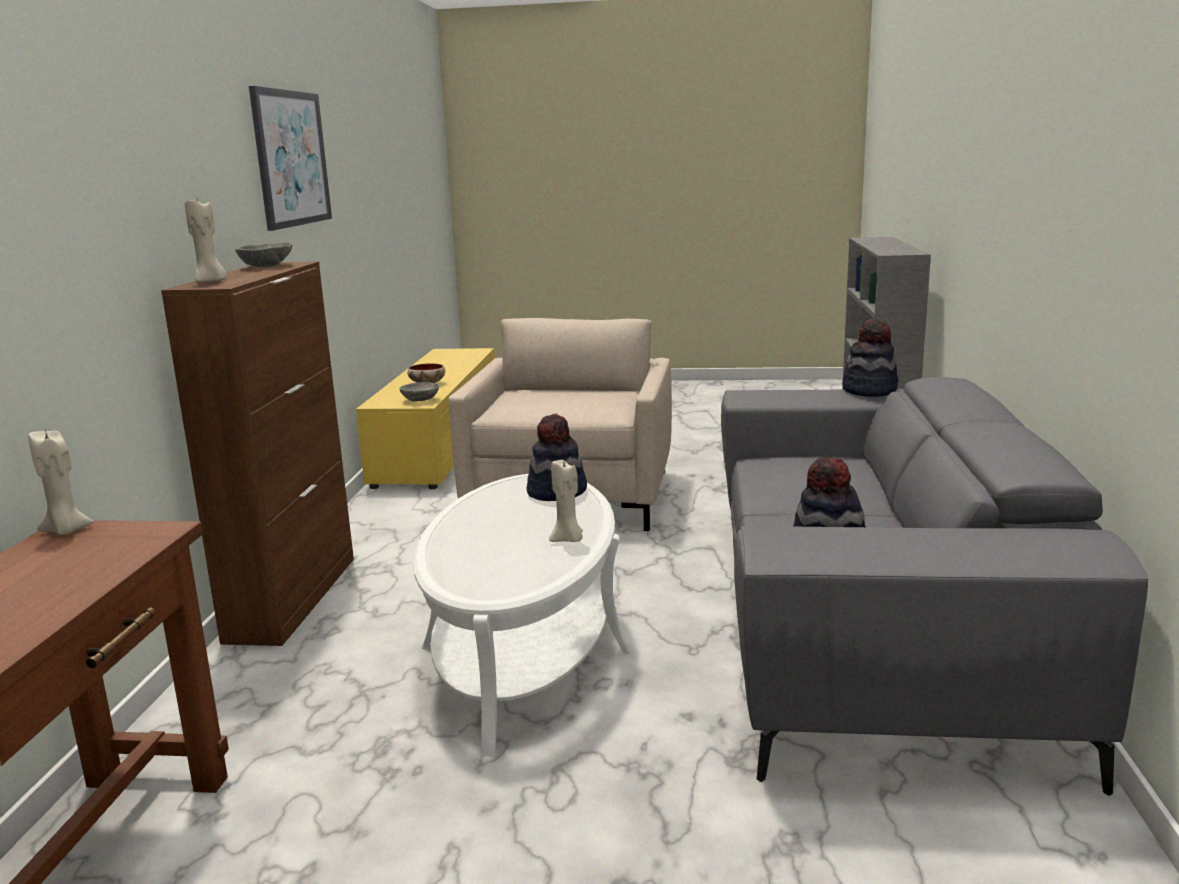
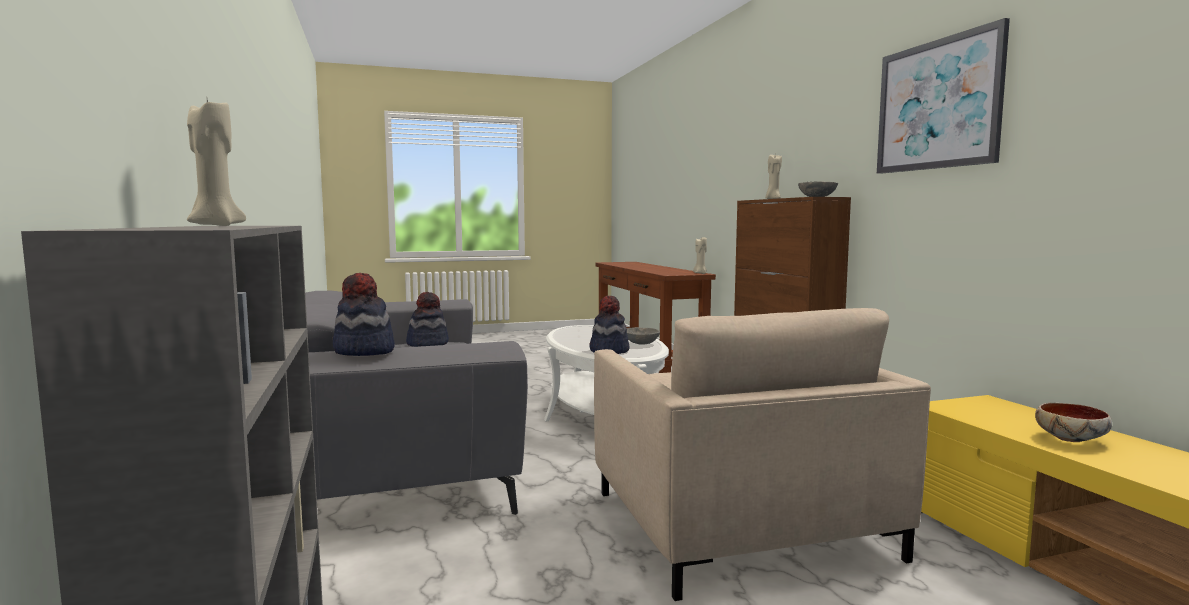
camera: 155 degrees right, 10 degrees down
(420, 400) = (961, 410): grey bowl -> grey bowl (640, 343)
(568, 539) = (569, 338): beige candle -> beige candle (215, 225)

